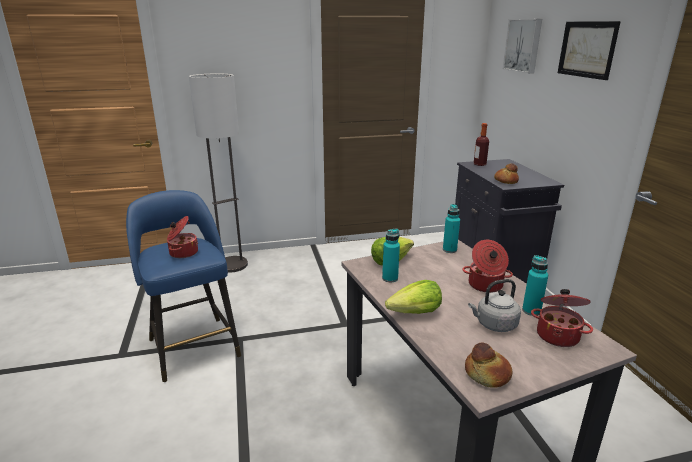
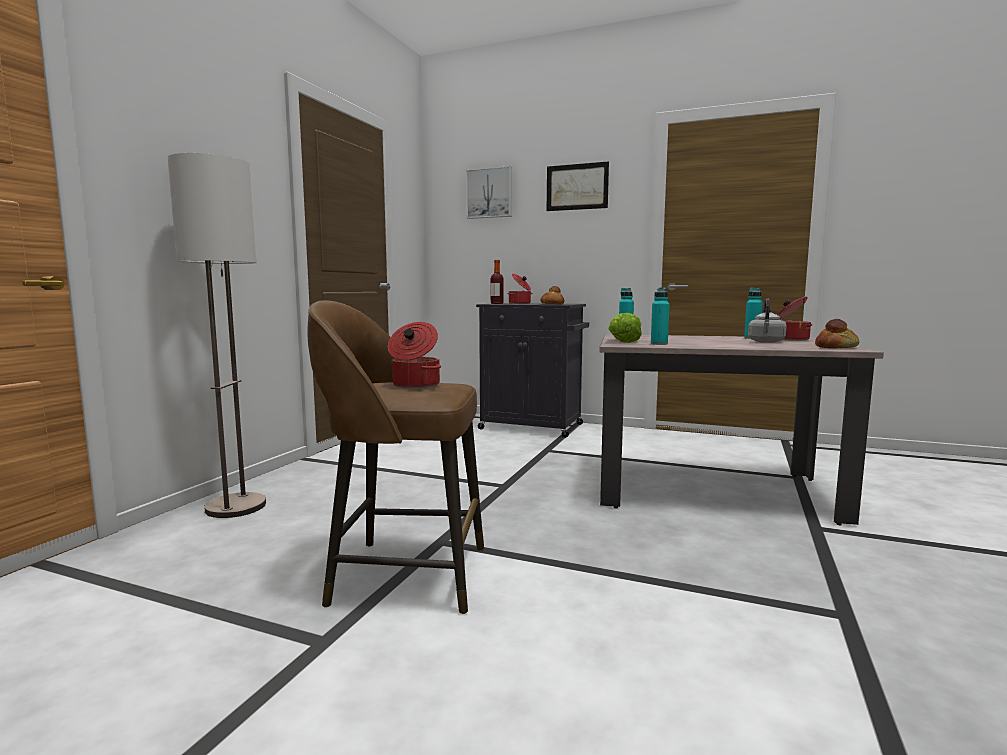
camera: 55 degrees left, 15 degrees down
(193, 346) = (405, 574): blue stool -> brown stool
(415, 313) = (731, 346): lettuce -> none
(485, 285) = (702, 338): cooking pot -> cooking pot (520, 303)

